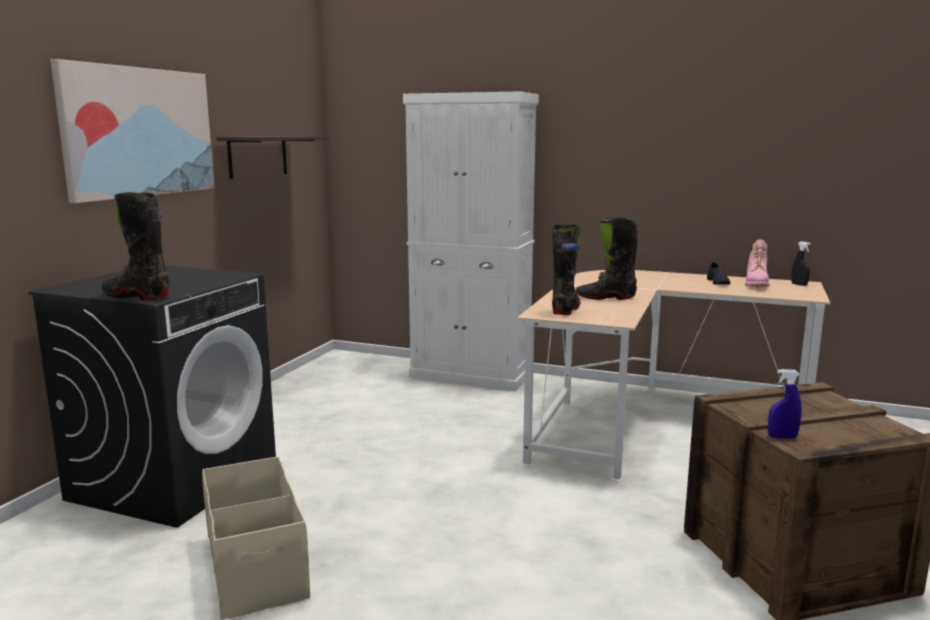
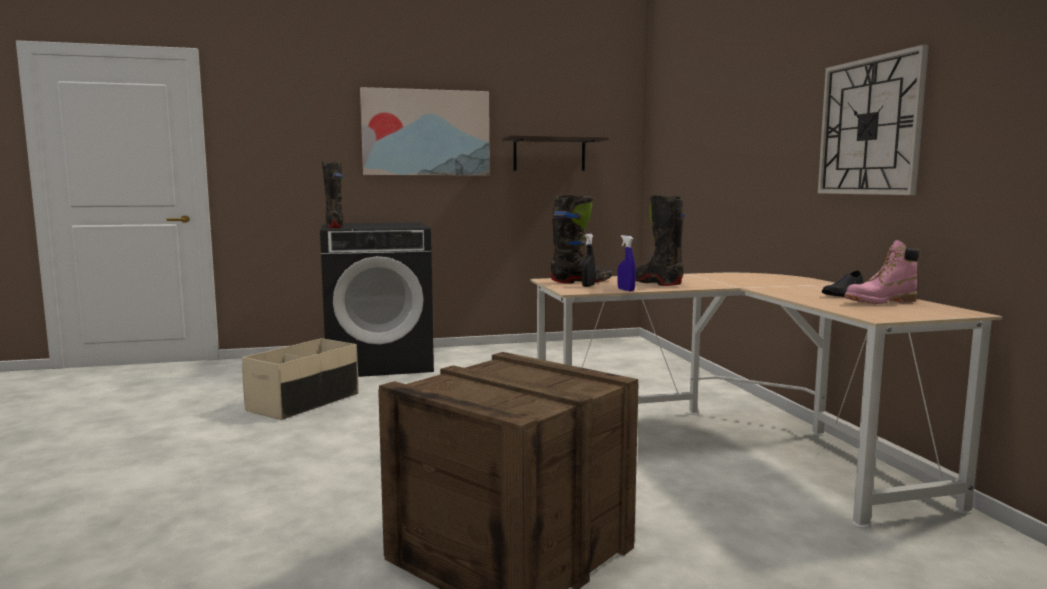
camera: 55 degrees right, 5 degrees down
(471, 375) = (682, 375): white cabinet -> none
(692, 151) = (869, 126): none -> wall clock
(782, 437) = (439, 381): blue spray bottle -> blue spray bottle (626, 290)
(799, 284) = (943, 311): black spray bottle -> black spray bottle (588, 286)

